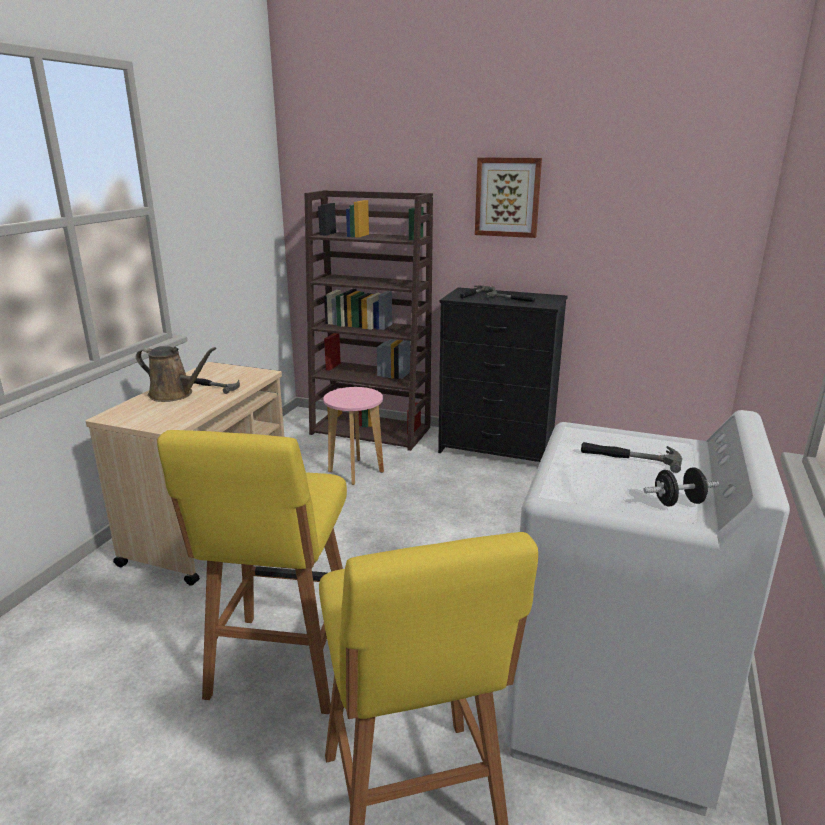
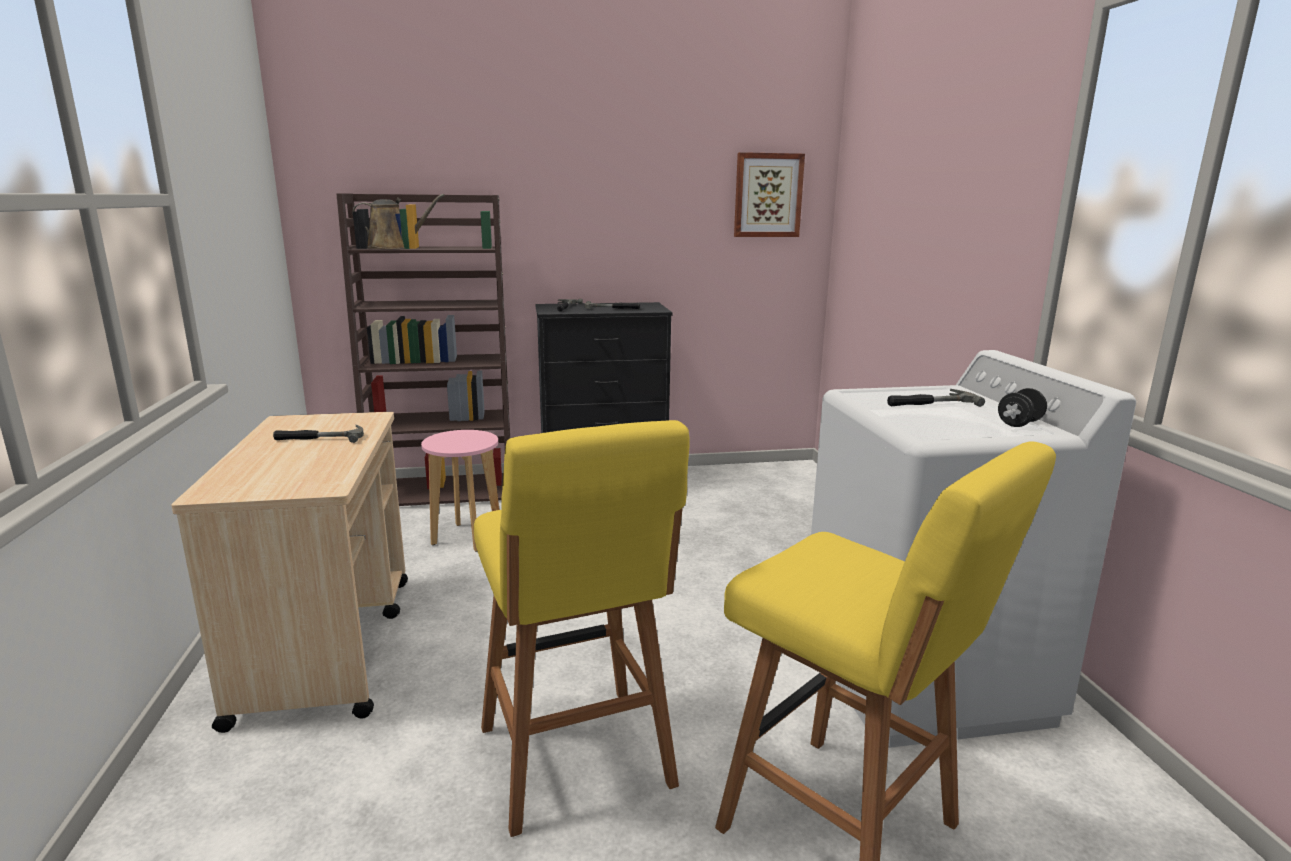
camera: 30 degrees left, 5 degrees down
(174, 394) = (276, 455): brown watering can -> brown watering can (393, 247)
(507, 197) = (586, 198): picture -> picture (767, 195)

